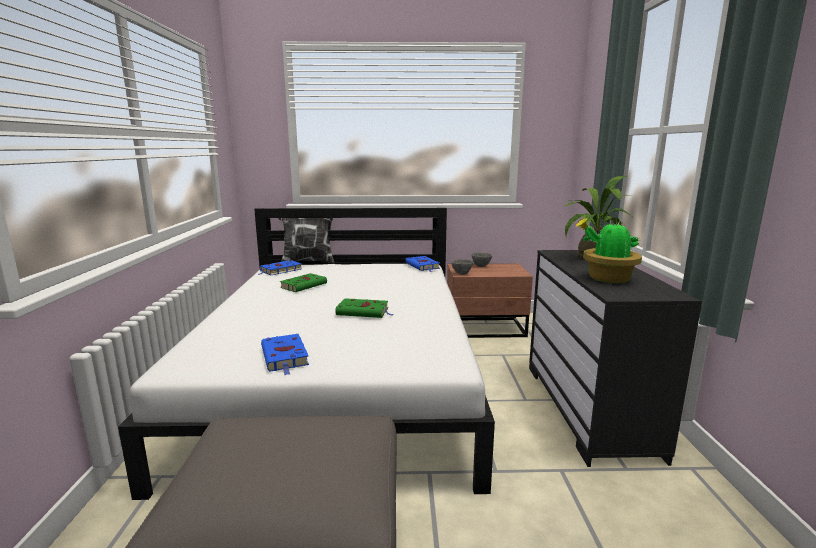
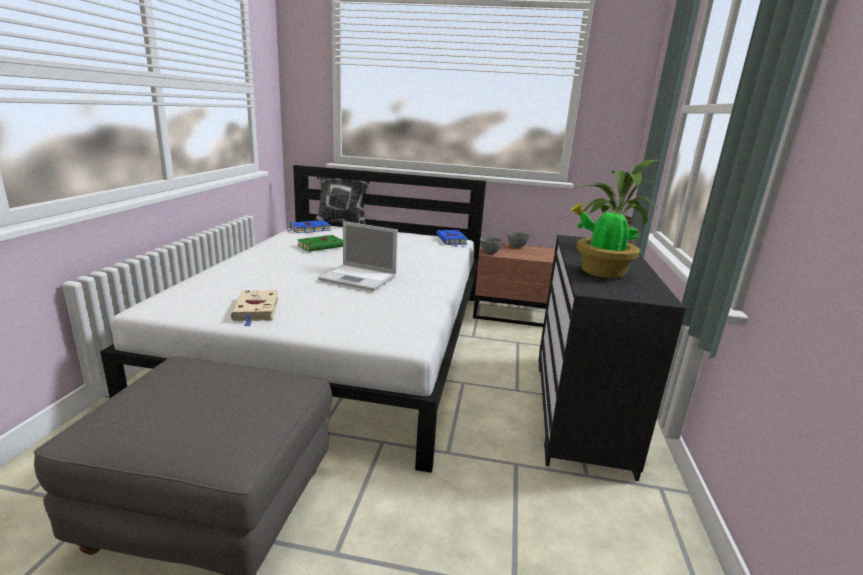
camera: 10 degrees right, 5 degrees up
(285, 357) = (256, 310): blue book -> beige book
(364, 312) = (359, 278): green book -> laptop

